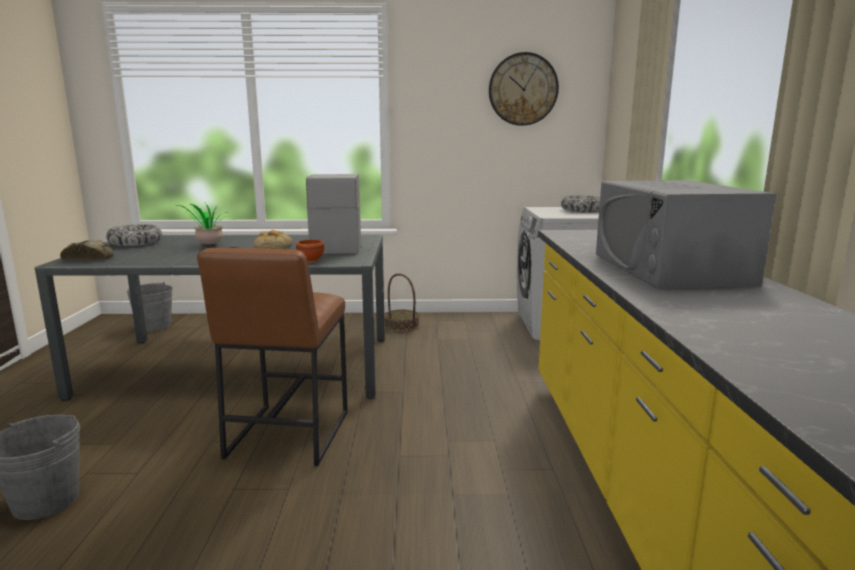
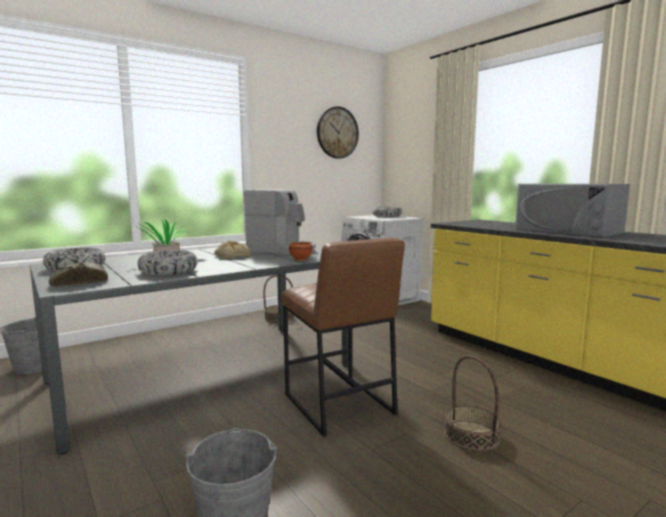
camera: 35 degrees left, 5 degrees down
(172, 257) = (168, 271): none -> bowl
(337, 246) = (282, 250): coffee machine -> coffee machine turned 150 degrees clockwise
(343, 520) = (472, 435): none -> basket

